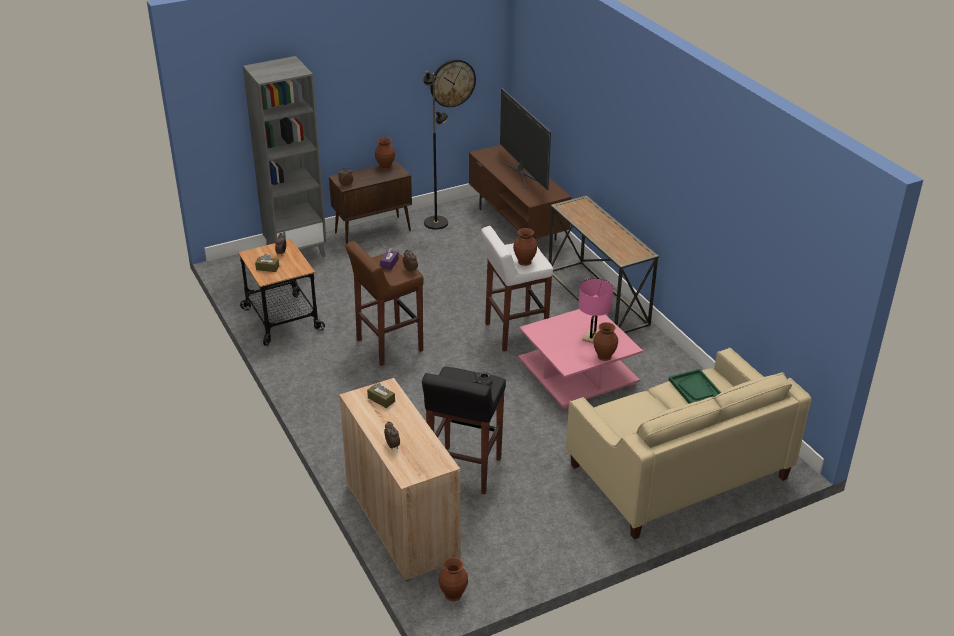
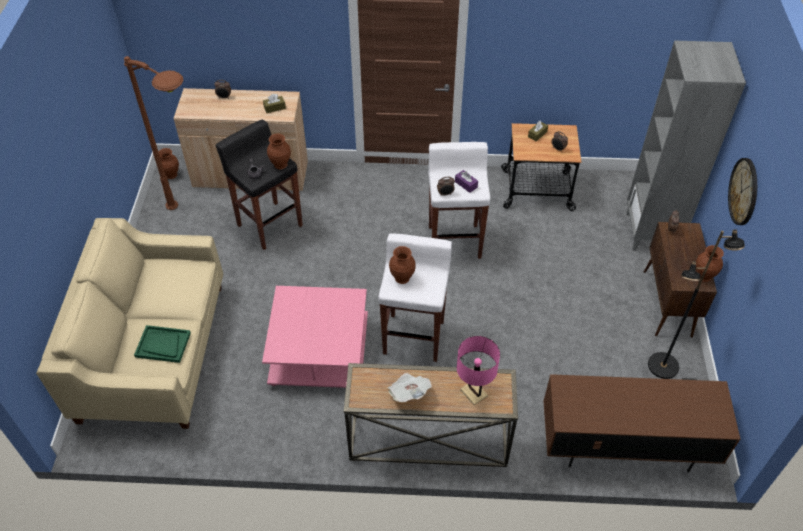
camera: 120 degrees right, 15 degrees up
(388, 345) = (454, 241): brown stool -> white stool
(452, 83) = (772, 306): wall clock -> wall clock (744, 191)
(509, 526) = (197, 224): none -> brown floor lamp
(522, 172) = (643, 411): television -> none
(592, 337) = (310, 334): pink table lamp -> pink table lamp (474, 393)
(605, 356) = (277, 327): brown vase -> brown vase (280, 165)
(614, 236) = (409, 393): none -> newspaper

